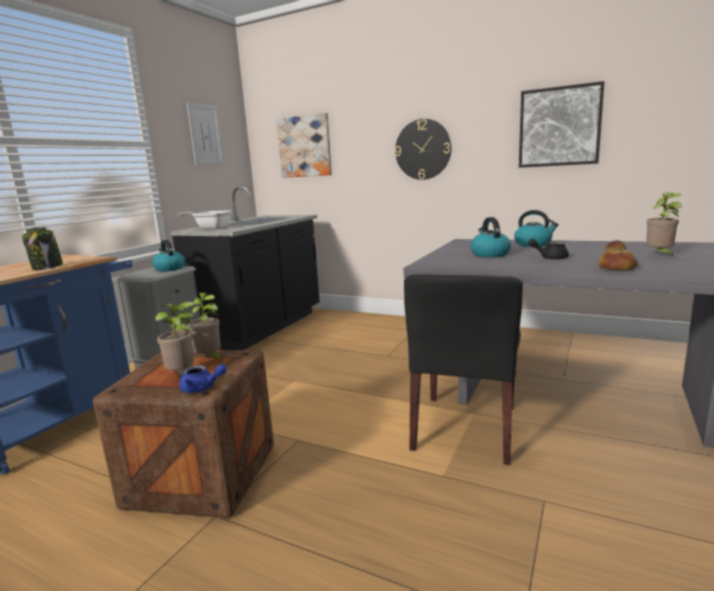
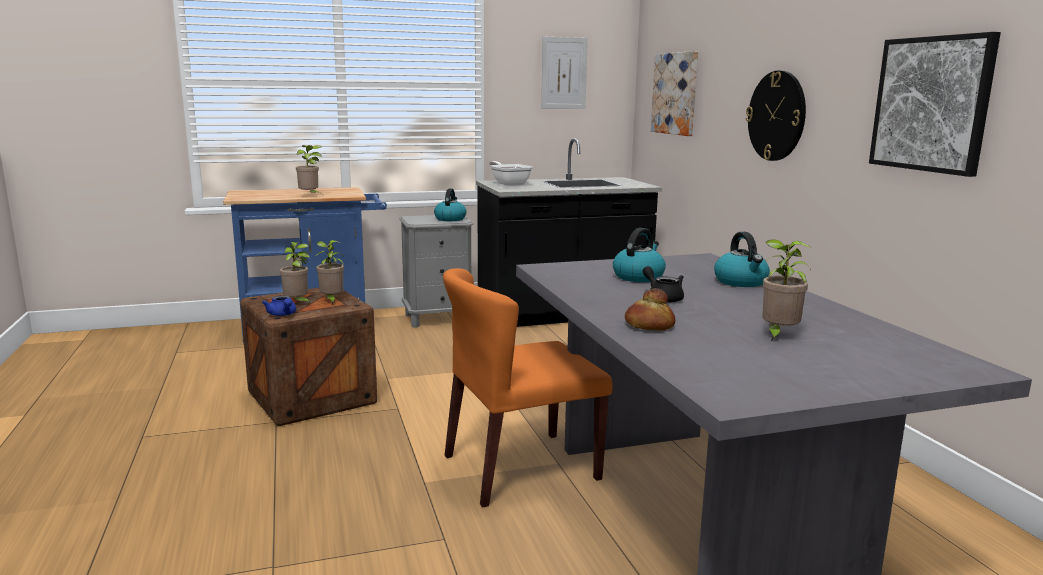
camera: 45 degrees right, 0 degrees up
(47, 267) = (310, 196): jar -> potted plant
(465, 428) = (520, 468): black chair -> orange chair

